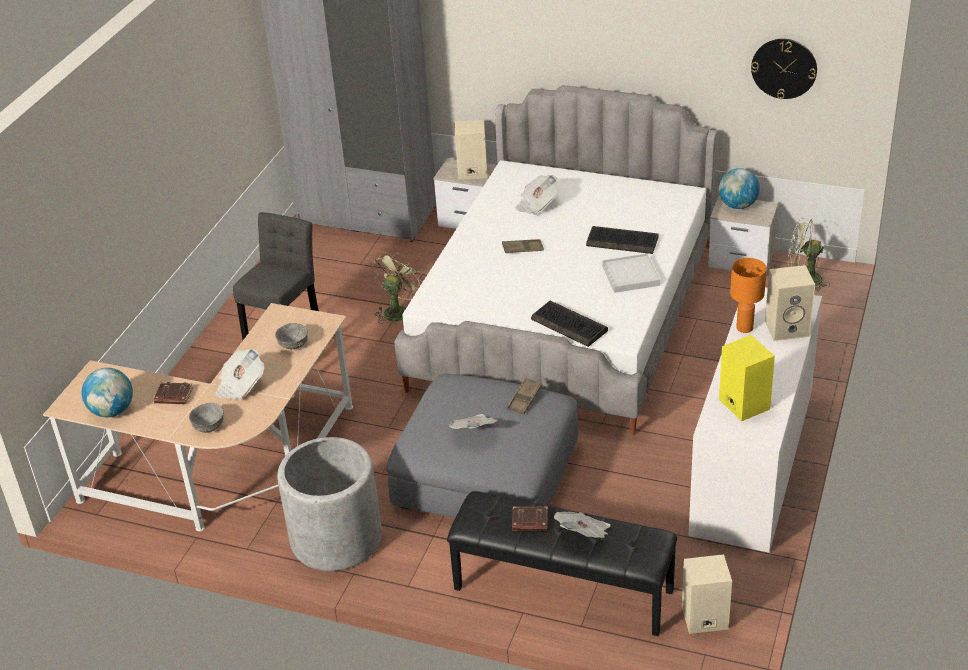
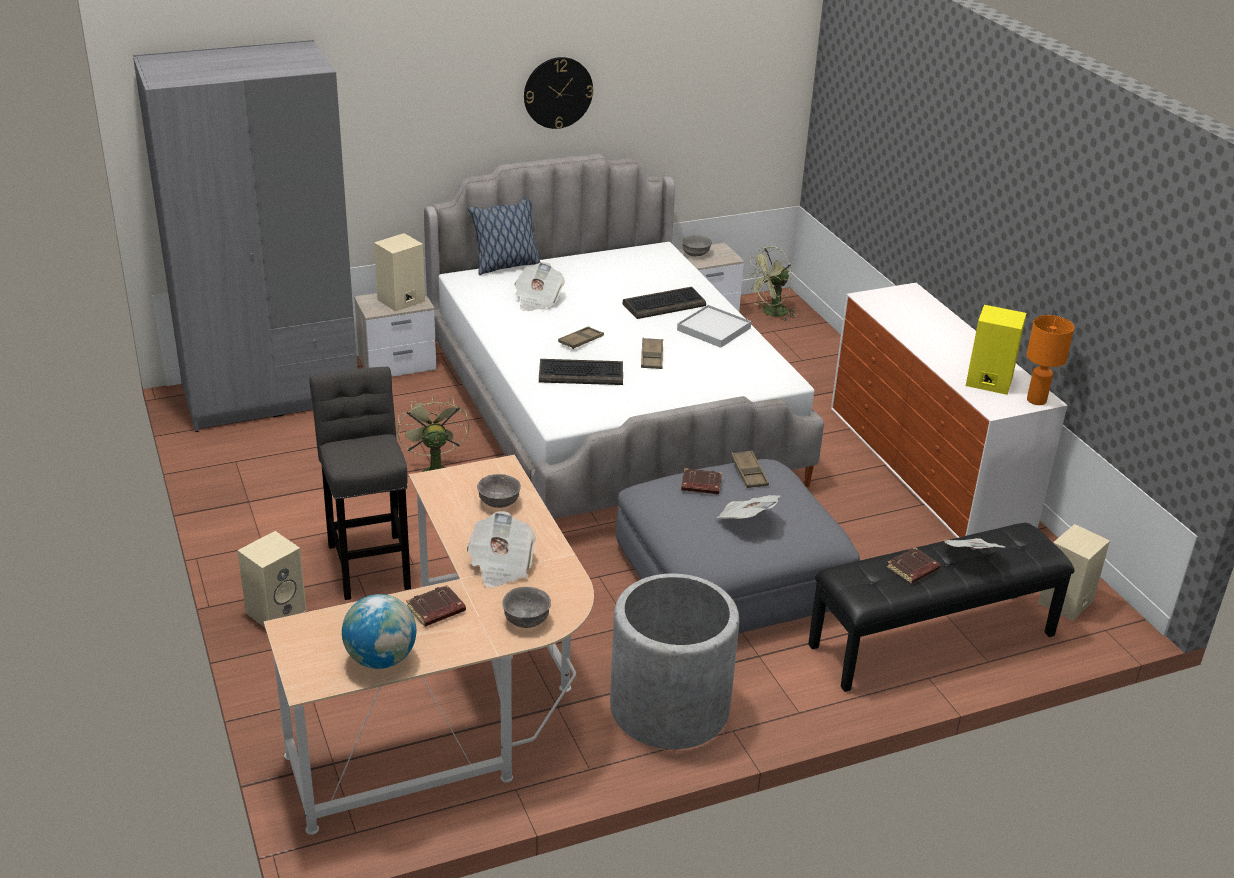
camera: 45 degrees left, 5 degrees down
(479, 393) = (700, 485): none -> brown book
(552, 168) = (505, 266): none -> pillow
(554, 281) = (652, 357): none -> brown tray
(570, 325) = (725, 387): keyboard -> keyboard (582, 374)
(738, 205) = (695, 254): globe -> grey bowl
(745, 328) = (899, 325): orange table lamp -> orange table lamp (1037, 400)
(784, 68) = (728, 90): wall clock -> wall clock (558, 92)
(787, 328) = (930, 314): beige speaker -> beige speaker (276, 611)

